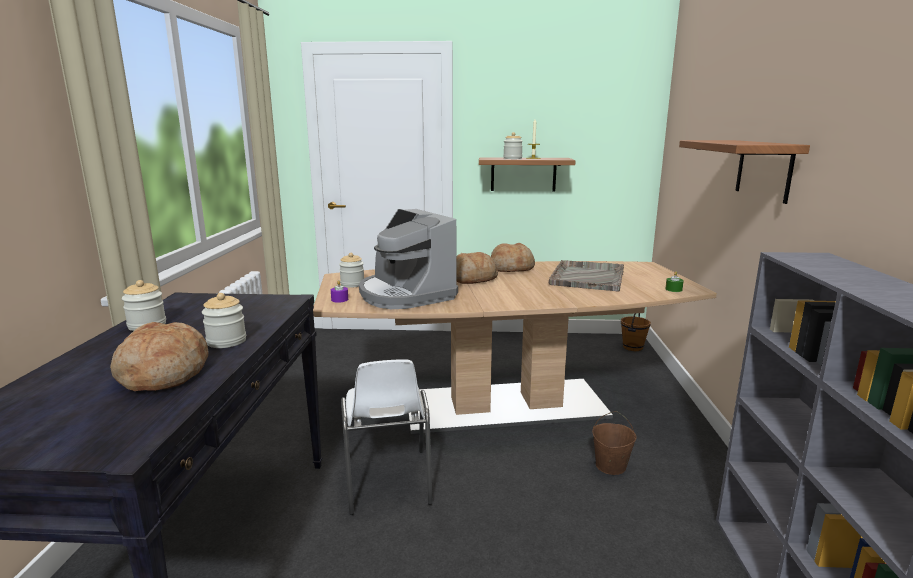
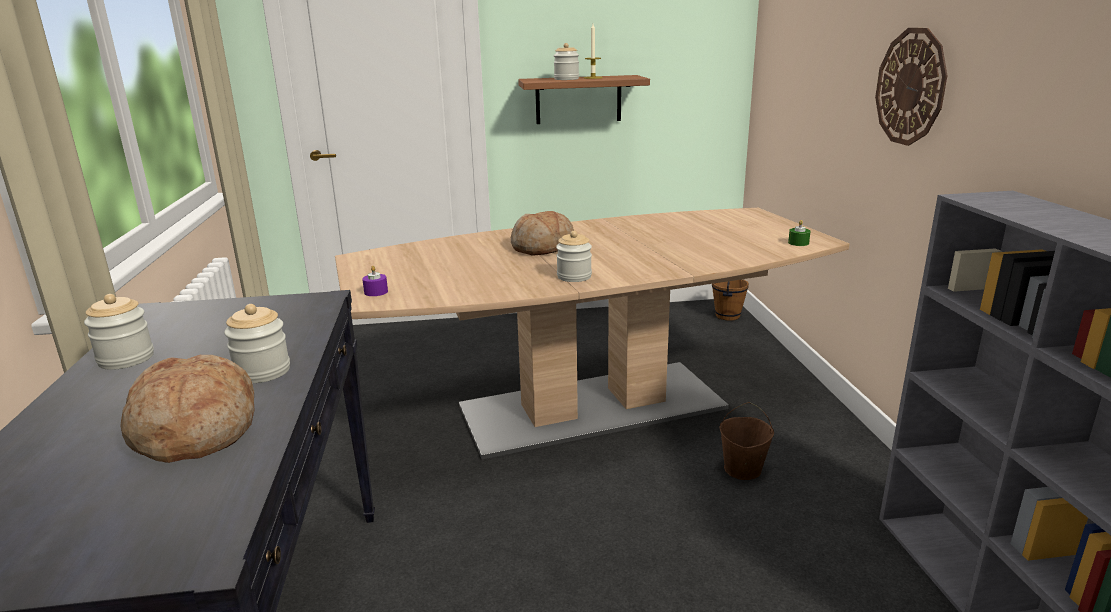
camera: 10 degrees left, 5 degrees up
(352, 284) = (383, 268): jar -> jar (574, 276)
(387, 482) = (471, 528): white chair -> none
(405, 294) = (464, 277): coffee machine -> none
(511, 268) = (586, 228): bread -> none
(588, 277) = (688, 234): grey tray -> none
(764, 169) = (911, 87): shelf -> wall clock

